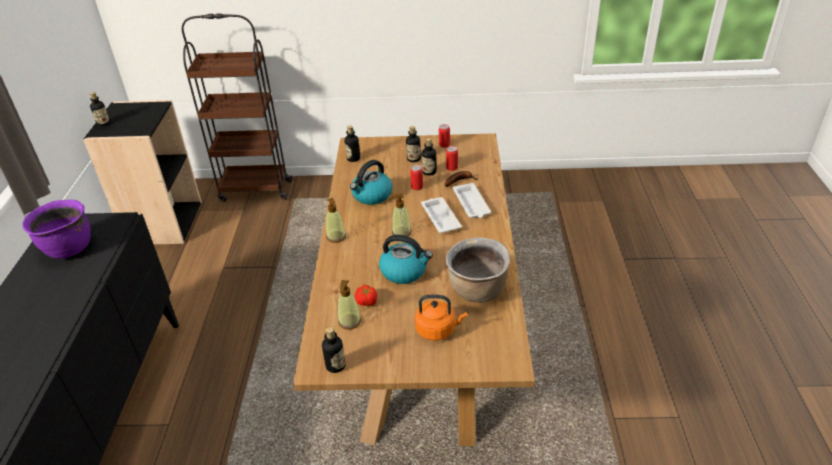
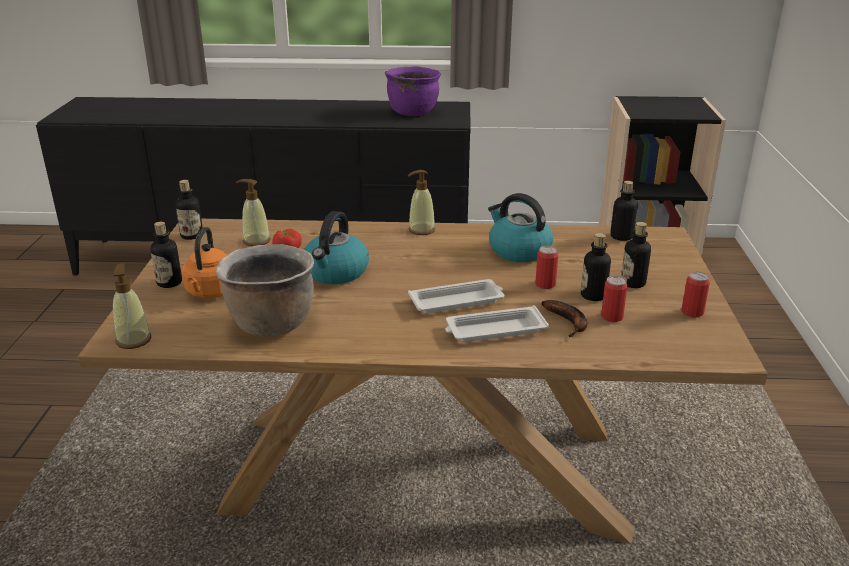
camera: 90 degrees right, 10 degrees down
(103, 123) = (650, 99): bottle -> bottle (169, 283)
(256, 191) = (743, 307): brown cart -> none
(401, 232) = (423, 271): soap dispenser -> soap dispenser (133, 340)

